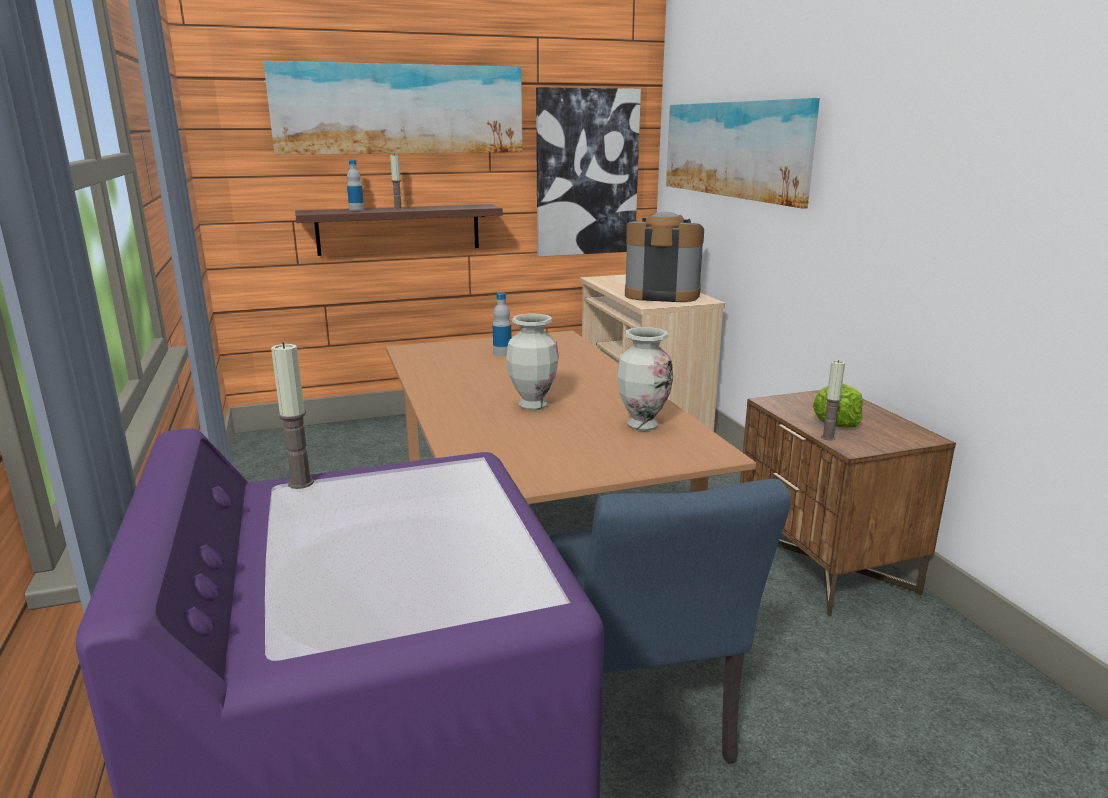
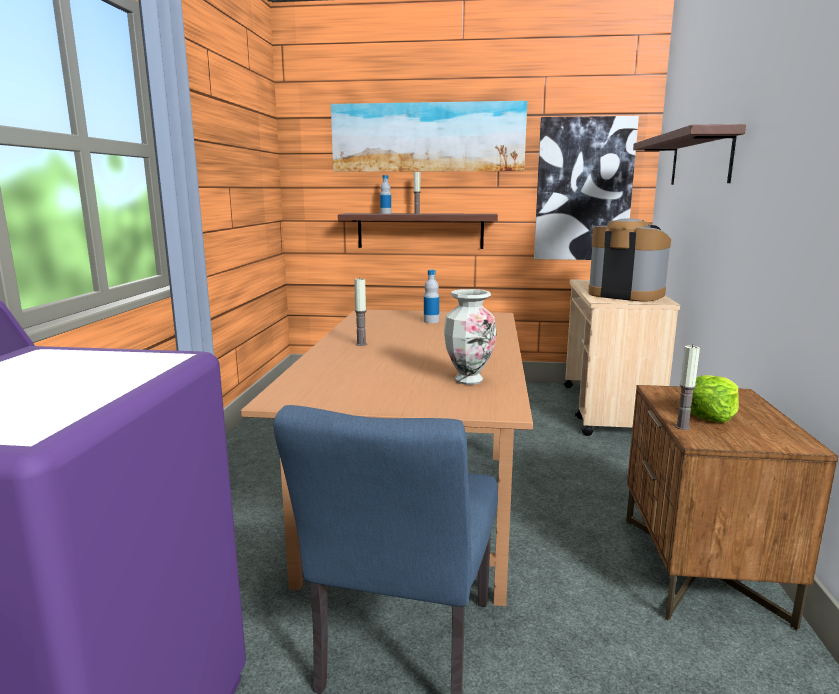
camera: 25 degrees right, 5 degrees down
(301, 483) = (54, 350): candle -> candle (361, 344)
(532, 405) = (400, 355): vase -> none
(735, 149) = (700, 159): picture -> shelf

